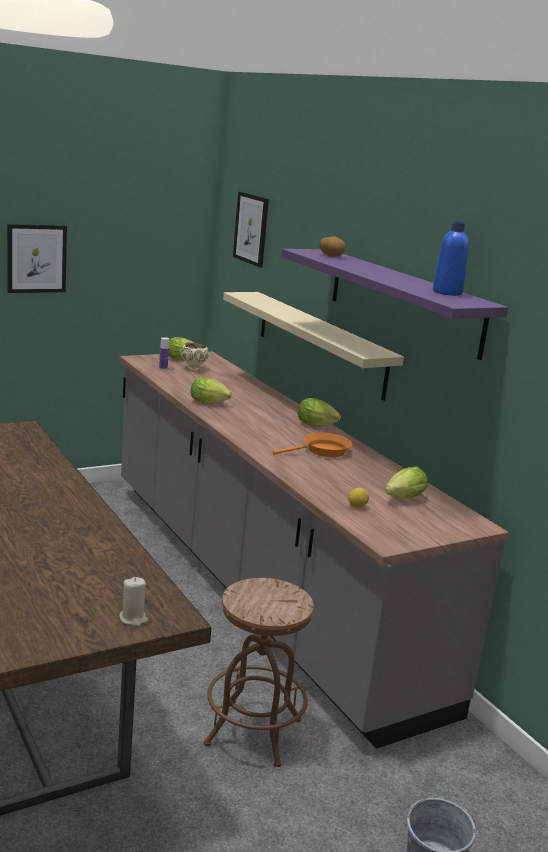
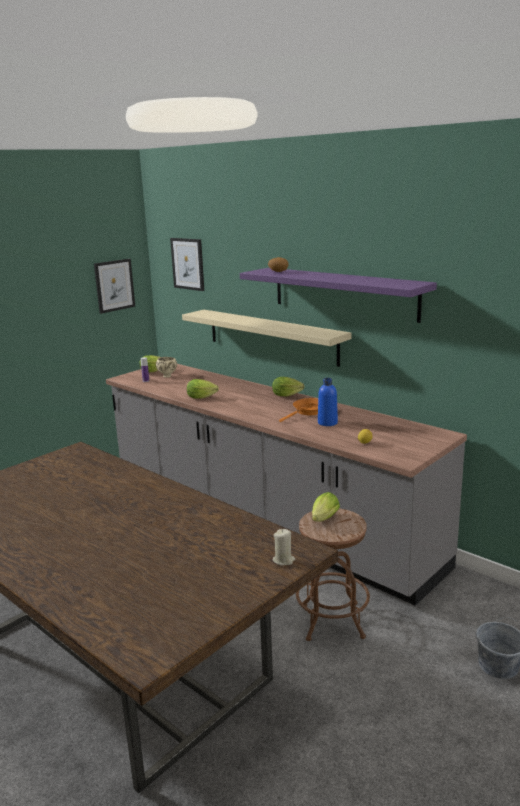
camera: 15 degrees left, 0 degrees up
(36, 258) = (29, 317): picture -> picture (114, 285)
(402, 499) = (387, 430): lettuce -> lettuce (323, 520)
(447, 292) = (389, 281): blue bottle -> blue bottle (327, 423)

